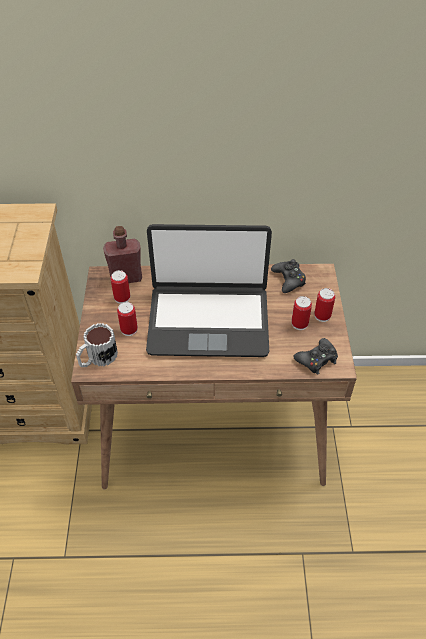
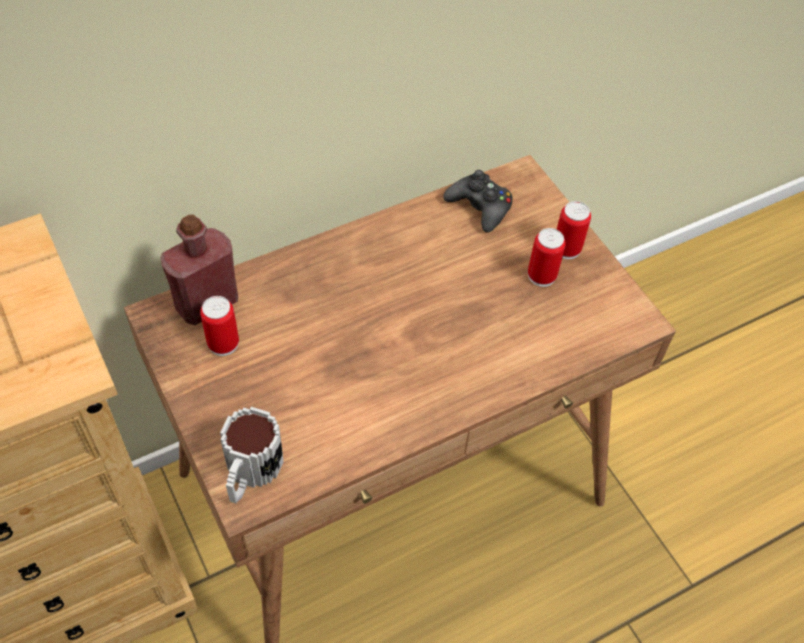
camera: 30 degrees left, 5 degrees up
(129, 329) = (272, 397): can -> none
(208, 320) = (397, 326): laptop -> none
(317, 359) = (603, 324): black game controller -> none

